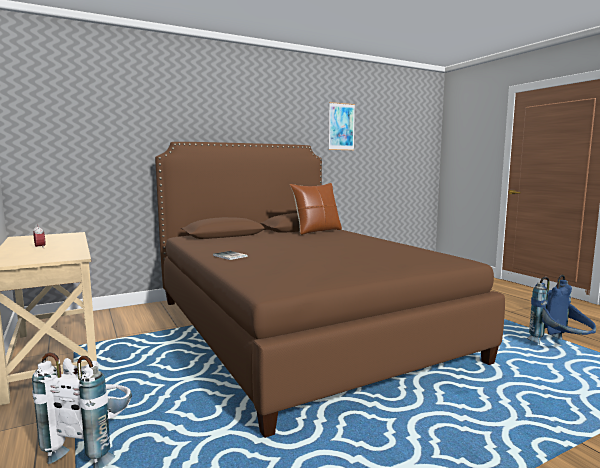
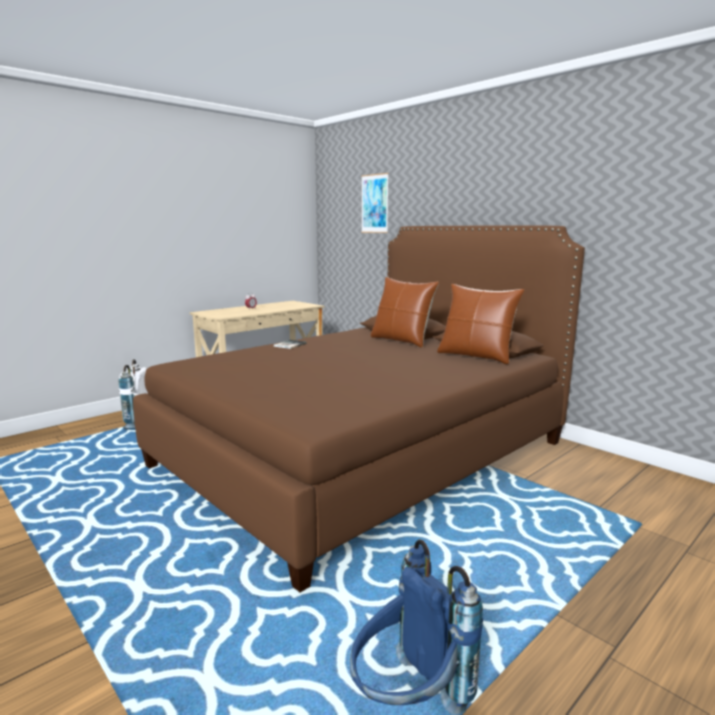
camera: 75 degrees right, 5 degrees up
(252, 236) = (401, 341): none -> brown pillow
(341, 126) = (653, 187): picture -> picture (374, 203)

